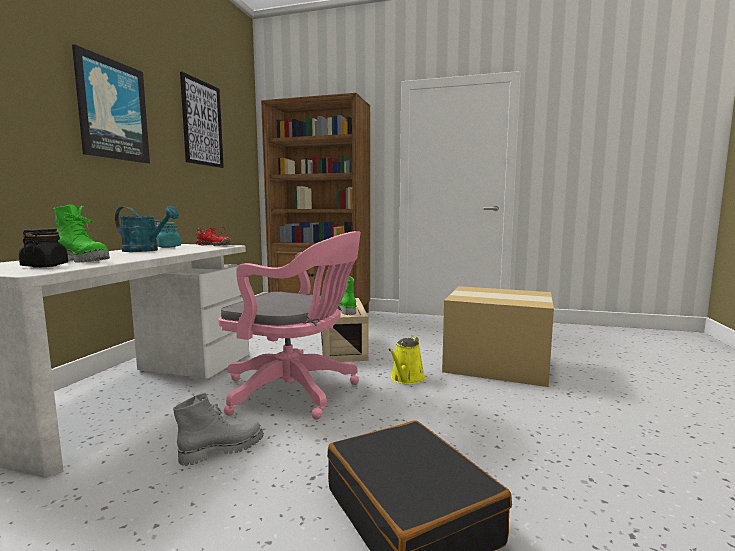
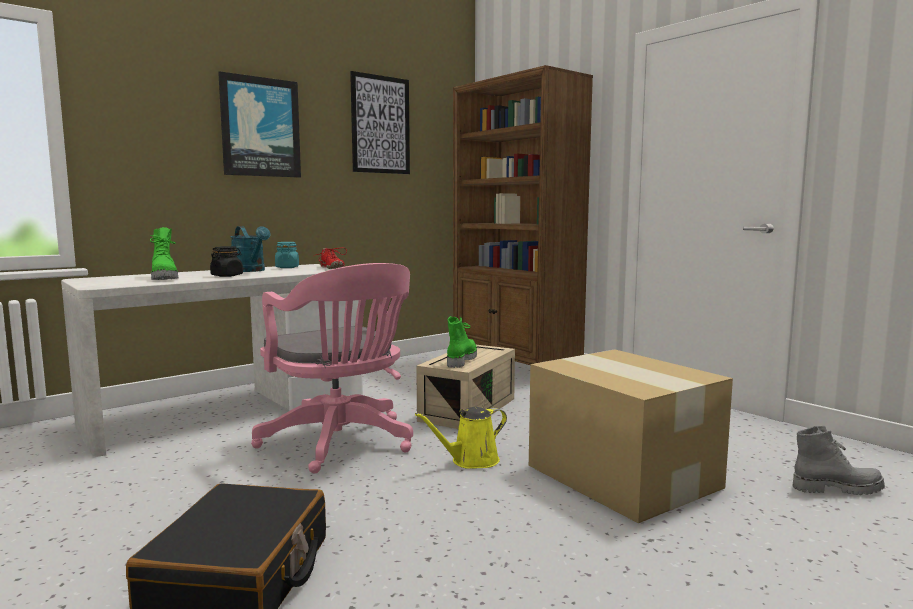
camera: 35 degrees right, 0 degrees up
(45, 266) = (124, 281): black jar -> black jar (227, 276)
(222, 449) = (208, 473): grey boot -> grey boot (836, 488)

